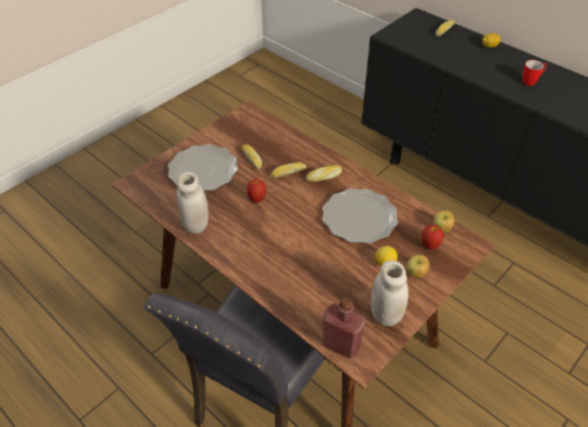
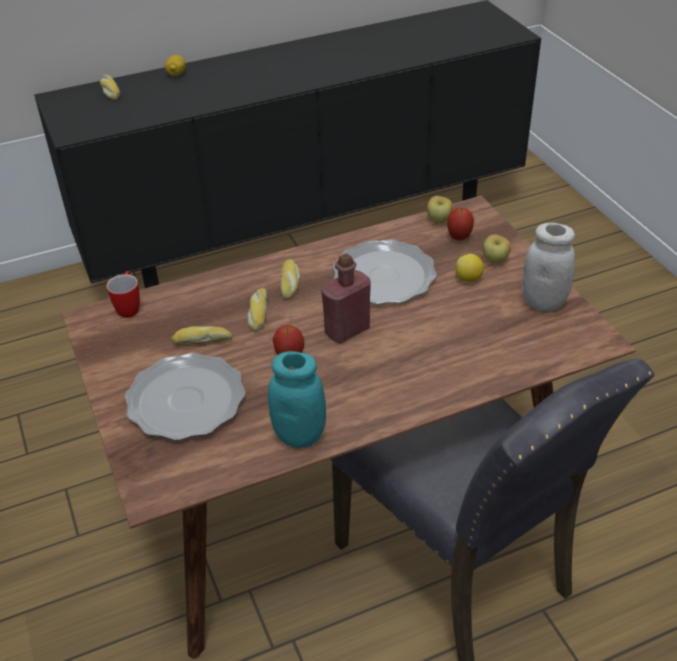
camera: 65 degrees left, 5 degrees down
(196, 225) = (299, 435): white jar -> turquoise jar
(341, 344) = (572, 349): red bottle -> red bottle (347, 330)
(531, 82) = (267, 73): mug -> mug (129, 307)

